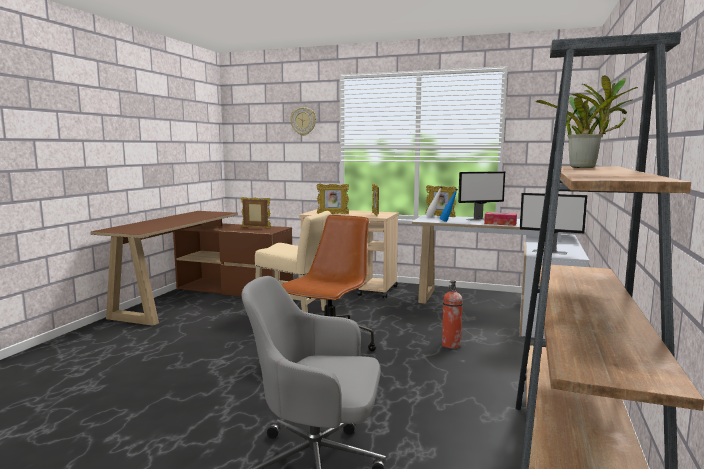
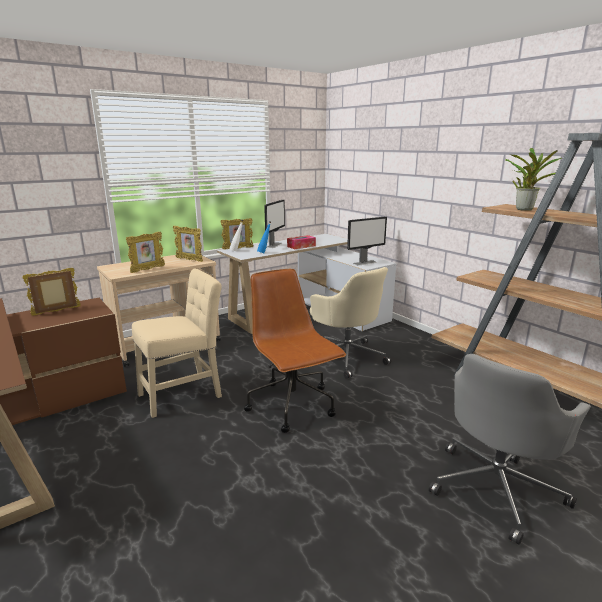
camera: 55 degrees left, 10 degrees up
(303, 121) = (42, 151): wall clock -> none
(451, 345) = (346, 357): fire extinguisher -> beige office chair

